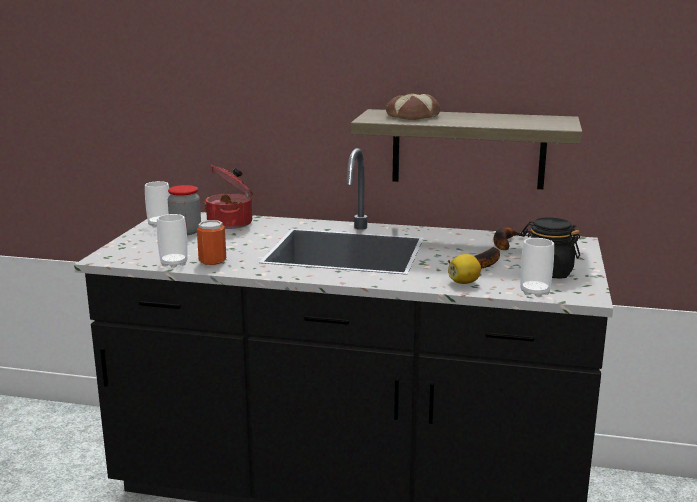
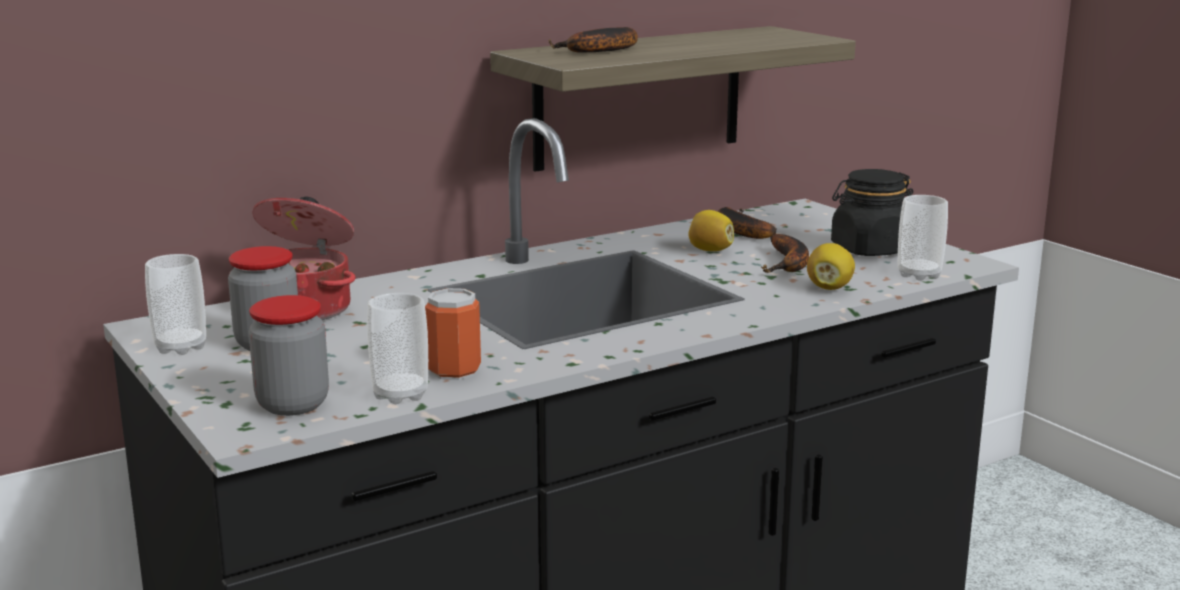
camera: 45 degrees left, 0 degrees up
(136, 255) = (293, 404): none -> jar
(412, 116) = (599, 50): bread -> banana
(459, 248) = (710, 250): none -> lemon

